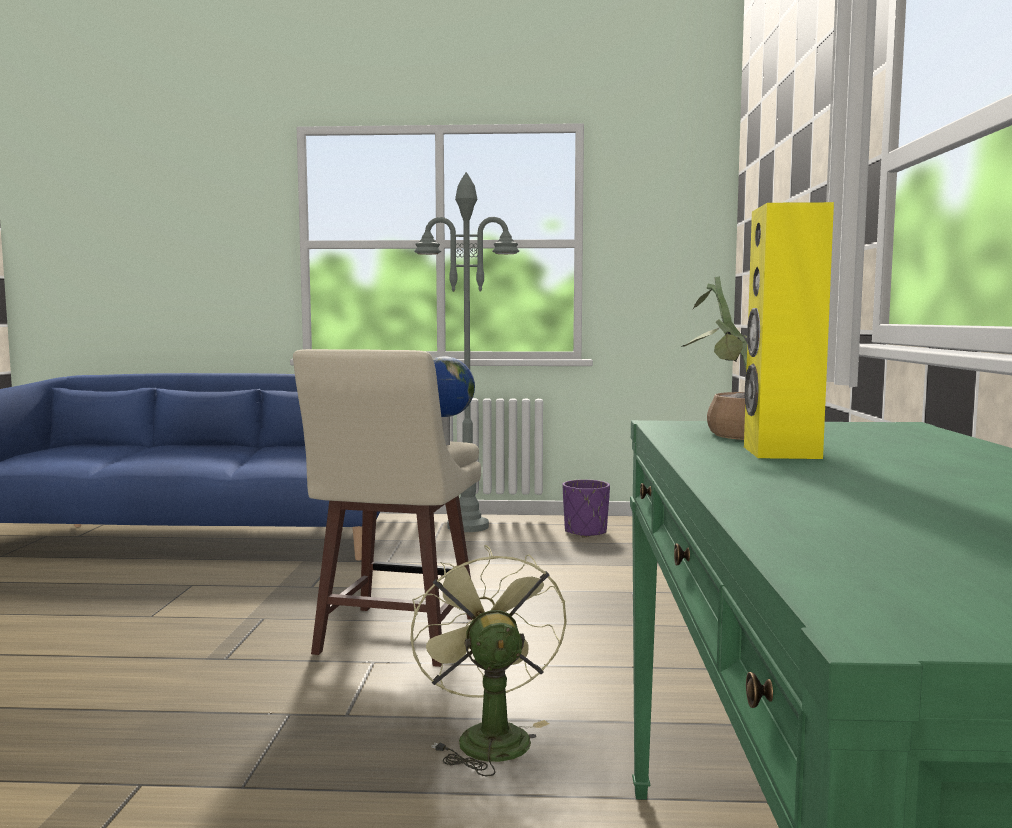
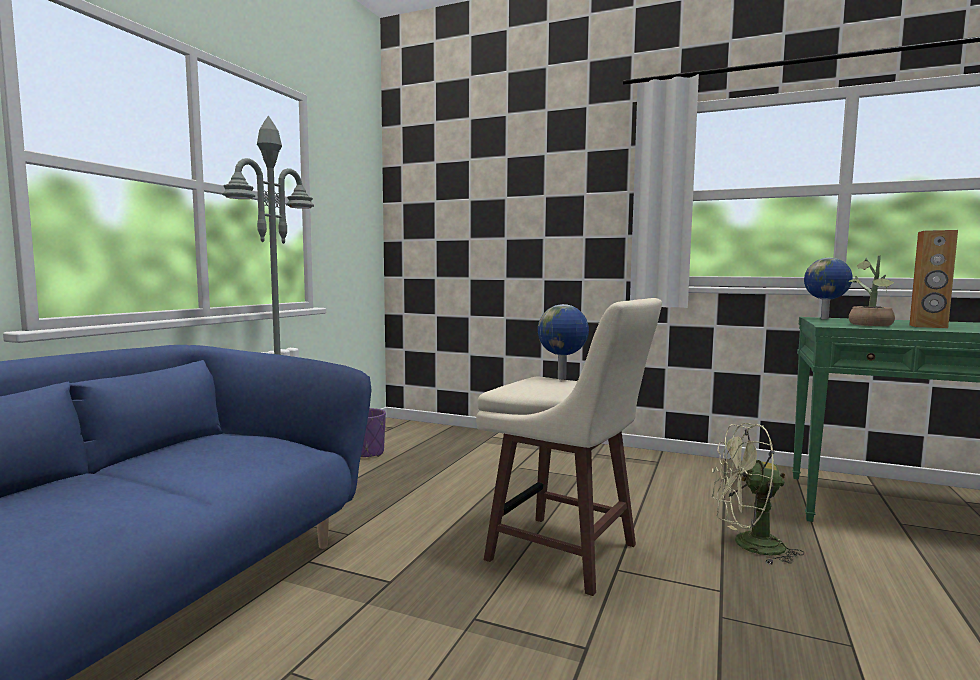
camera: 70 degrees left, 0 degrees up
(780, 452) = (928, 326): yellow speaker -> brown speaker
(871, 426) = (825, 319): none -> globe

